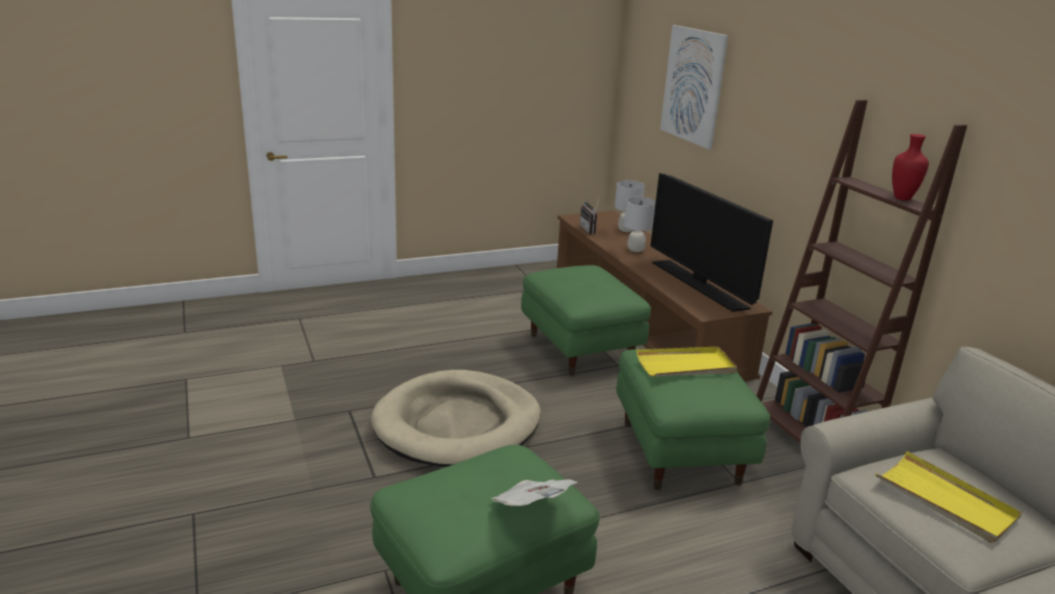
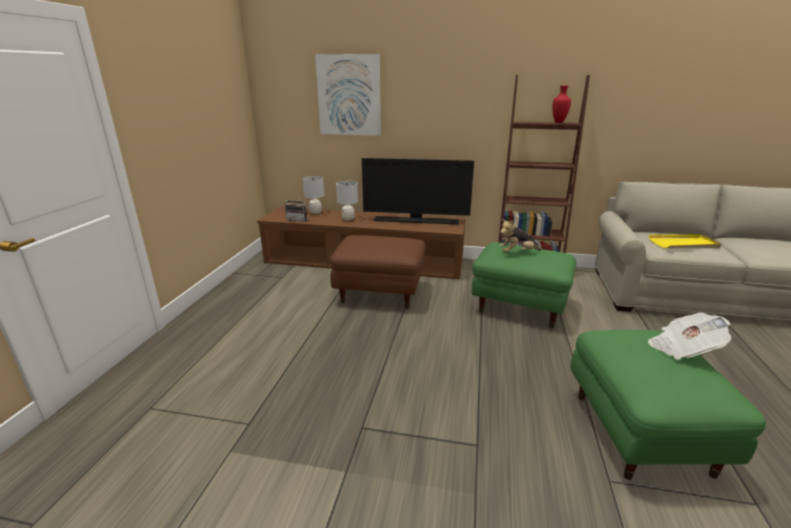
camera: 55 degrees left, 0 degrees up
(457, 424) = (430, 375): beige dog bed -> none
(581, 350) = (380, 294): green ottoman -> brown ottoman
(686, 366) = (517, 253): yellow tray -> plush toy

